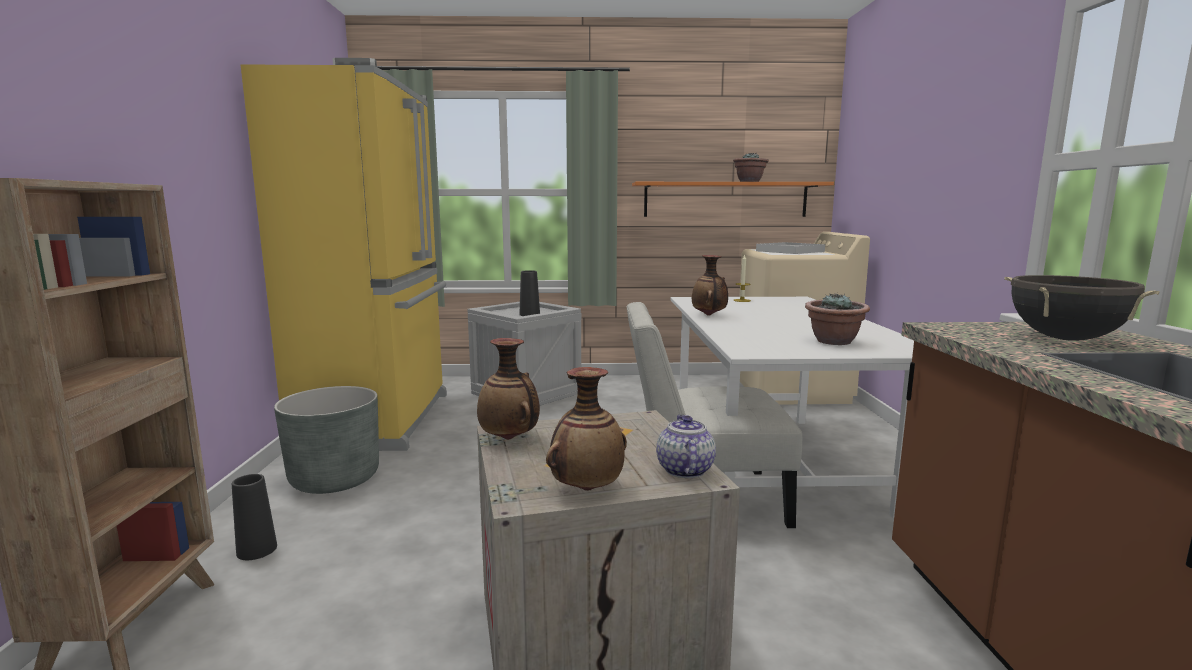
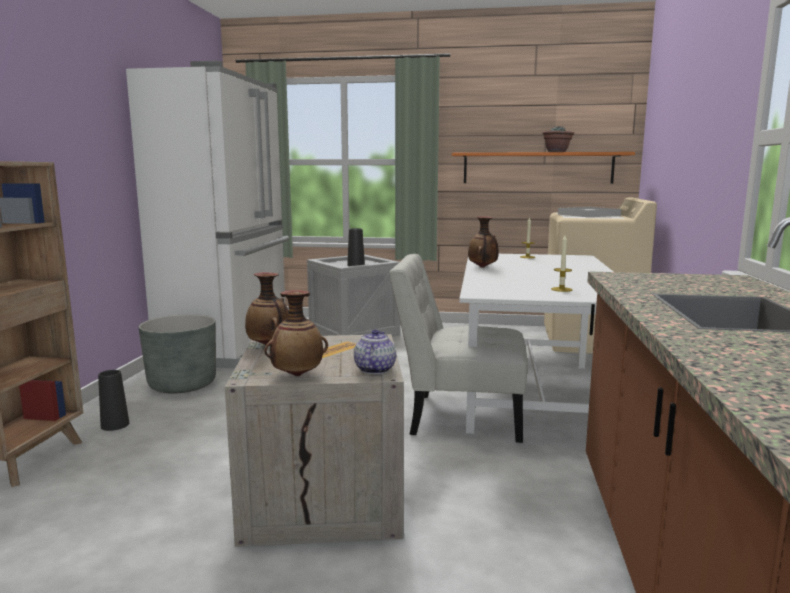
camera: 10 degrees right, 0 degrees up
(380, 420) = (230, 346): yellow fridge -> white fridge
(834, 341) = (561, 289): potted plant -> candle
(1066, 339) = (697, 286): black cooking pot -> none

